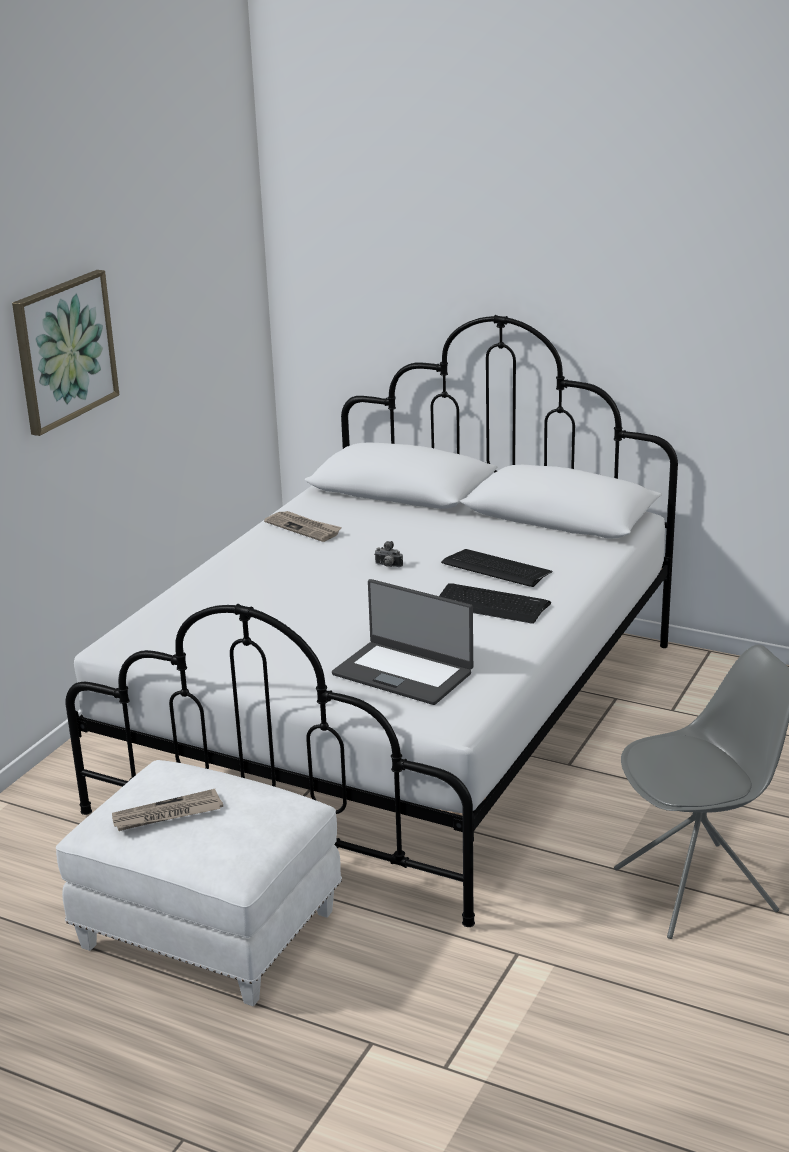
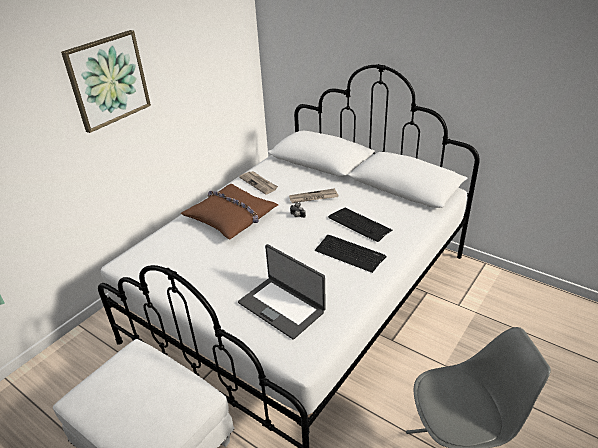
camera: 10 degrees right, 10 degrees up
(167, 815) = (117, 396): newspaper -> newspaper (313, 198)
(275, 575) = (231, 217): none -> brown pillow

